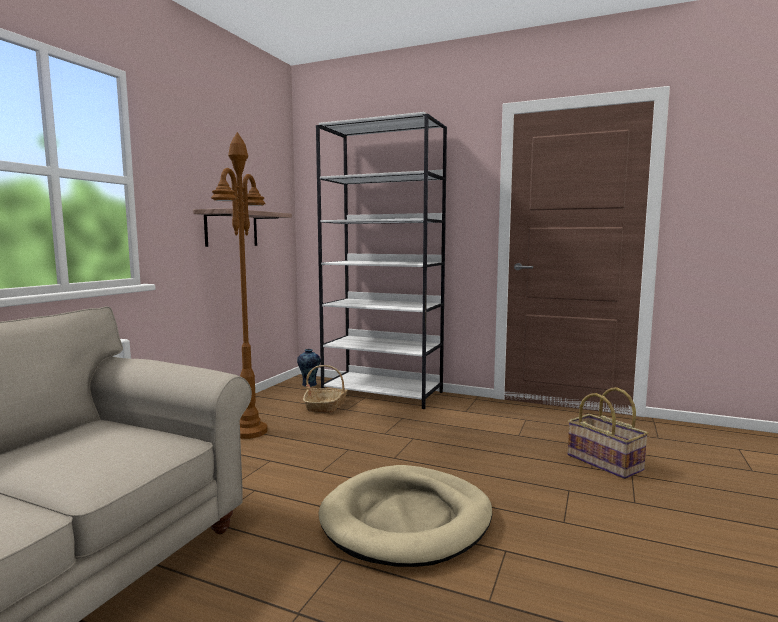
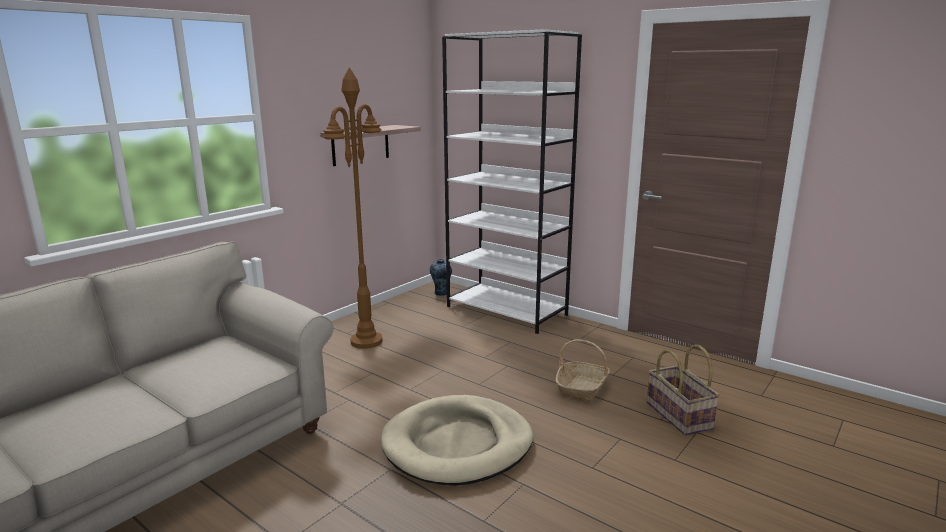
camera: 15 degrees right, 10 degrees up
(326, 406) = (445, 320): basket -> basket (582, 388)

